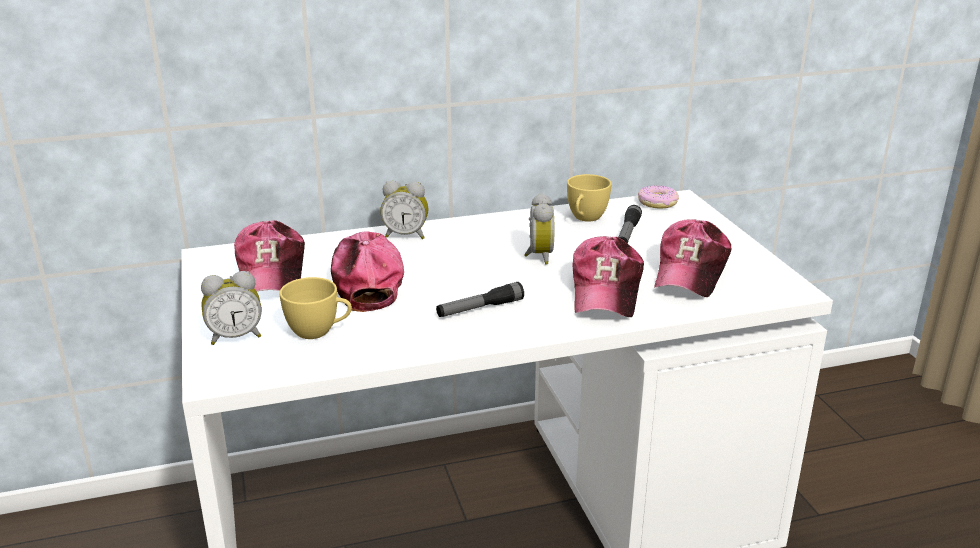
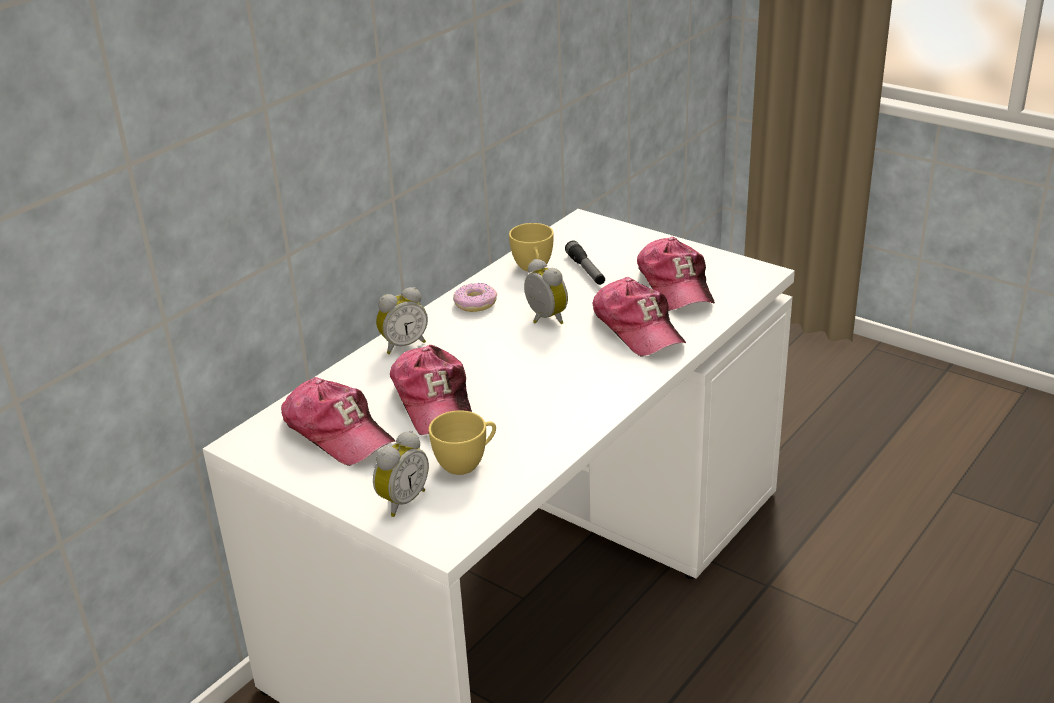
camera: 35 degrees left, 5 degrees up
(366, 280) = (434, 401): cap -> cap turned 150 degrees counterclockwise
(480, 308) = (565, 385): flashlight -> none
(657, 203) = (570, 231): donut -> donut (475, 303)

